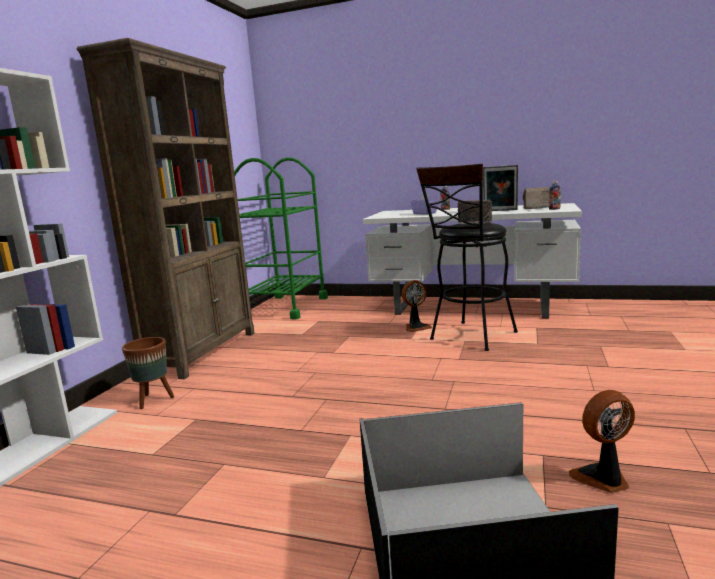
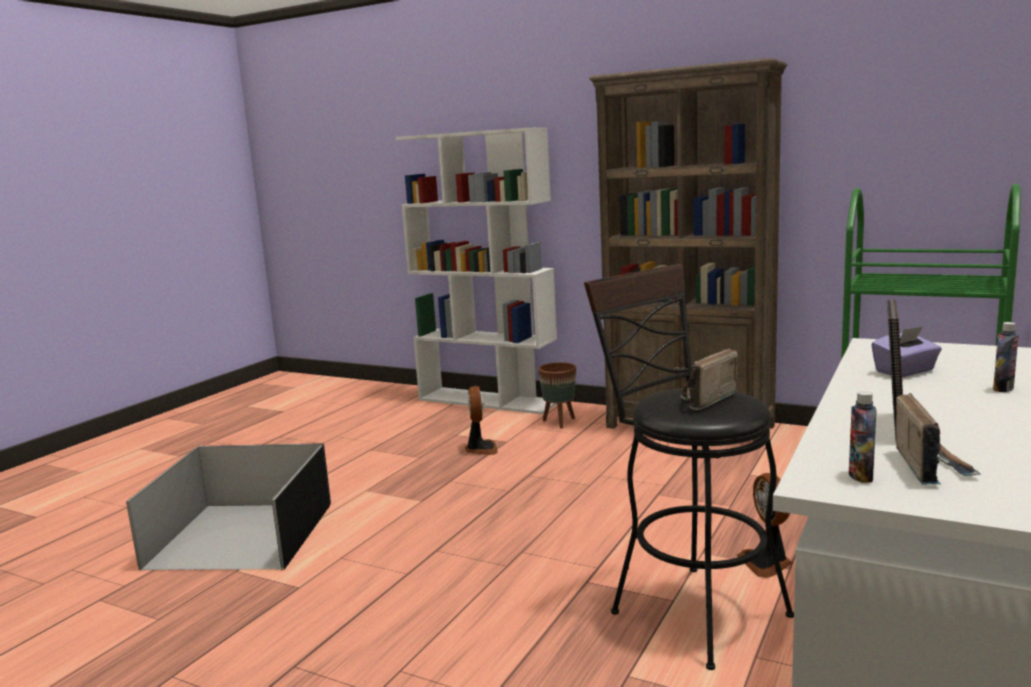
camera: 100 degrees right, 0 degrees up
(603, 479) = (234, 608): fan -> fan (480, 449)

